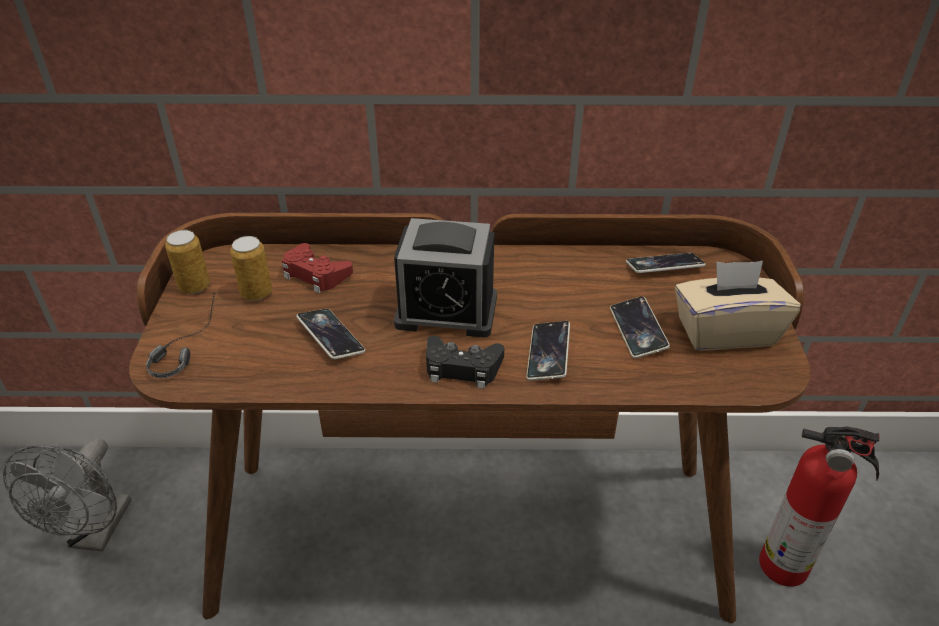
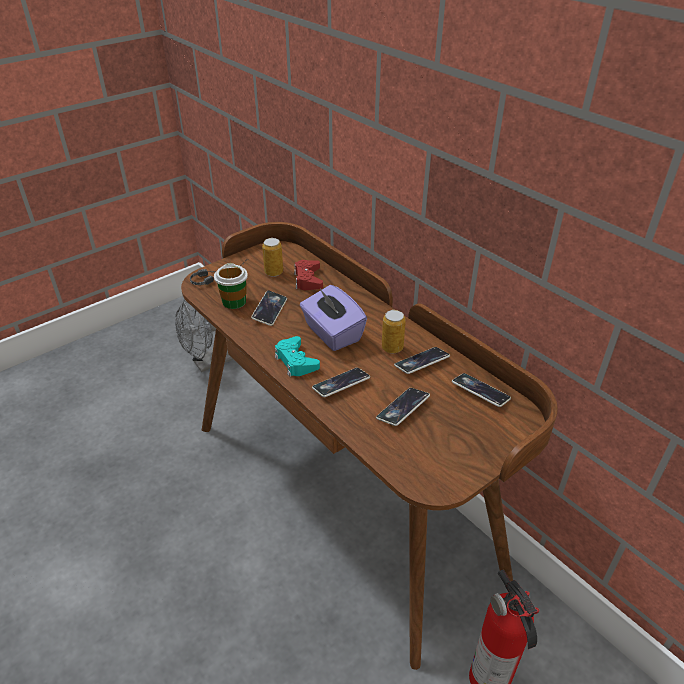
camera: 50 degrees right, 0 degrees up
(194, 286) = (257, 254): can -> can (392, 348)
(265, 359) = (234, 302): none -> cup
(446, 311) = (332, 333): alarm clock -> purple tissue box
(462, 368) = (296, 361): black game controller -> turquoise game controller
(577, 277) = (421, 363): none -> phone
(725, 332) = (448, 446): beige tissue box -> none

